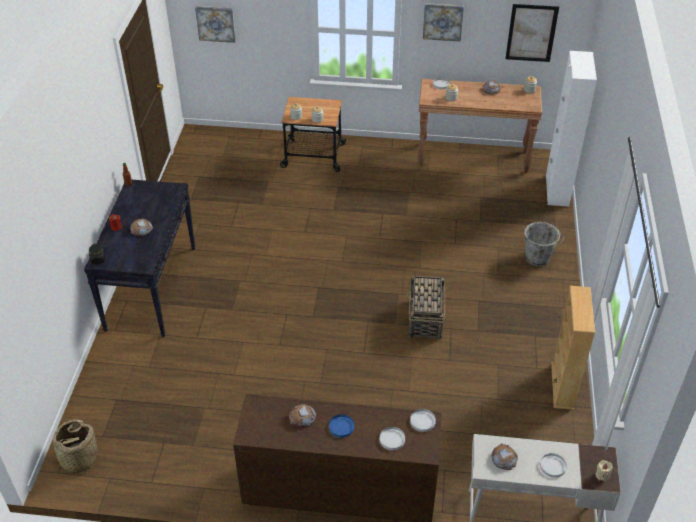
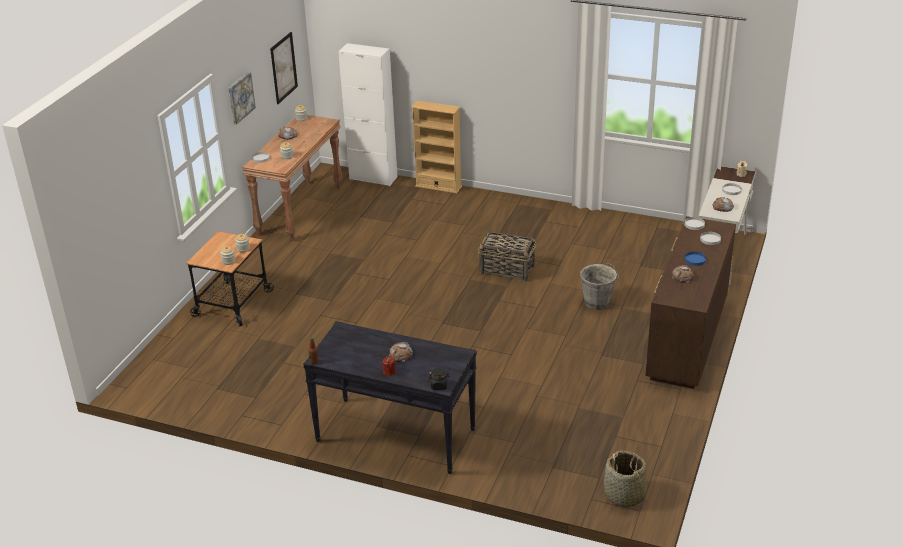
camera: 75 degrees left, 10 degrees down
(216, 23) = (104, 235): picture -> none
(538, 258) = (456, 203): grey bucket -> grey bucket (597, 302)
(562, 386) = (601, 219): beige bookcase -> beige bookcase (438, 186)

